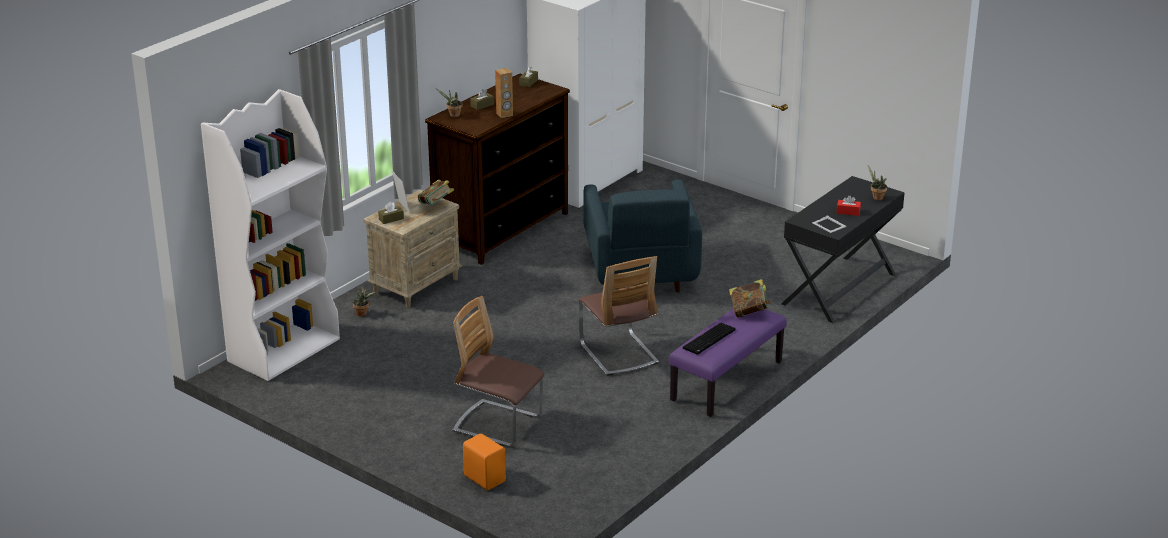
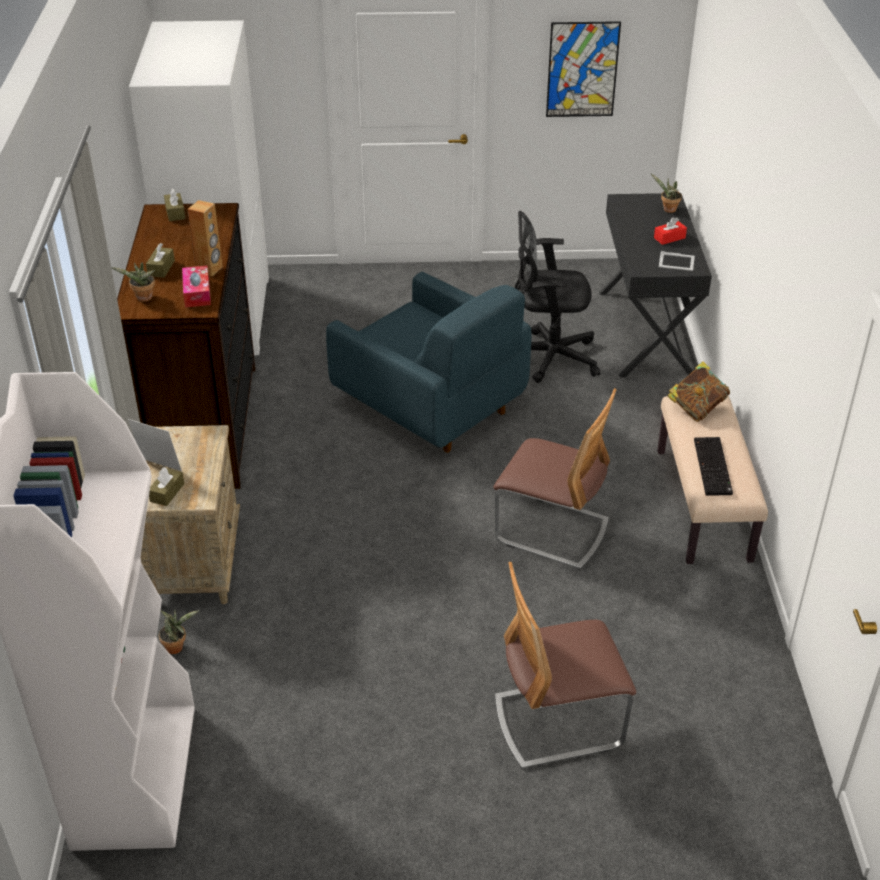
camera: 40 degrees left, 10 degrees up
(436, 205) = (201, 441): book -> none
(482, 122) = (197, 293): none -> tissue box
(485, 478) = (652, 820): orange speaker -> none
(727, 382) = (704, 505): purple bench -> beige bench
(752, 276) = (548, 357): none -> black office chair
(867, 78) = (582, 69): none -> picture

